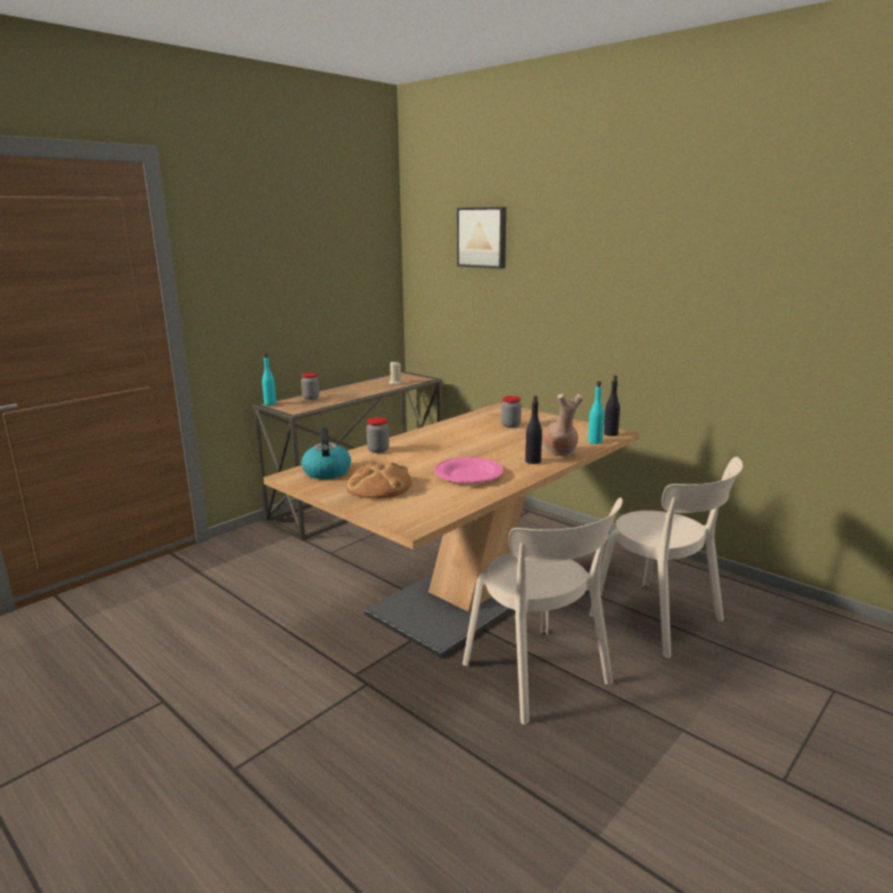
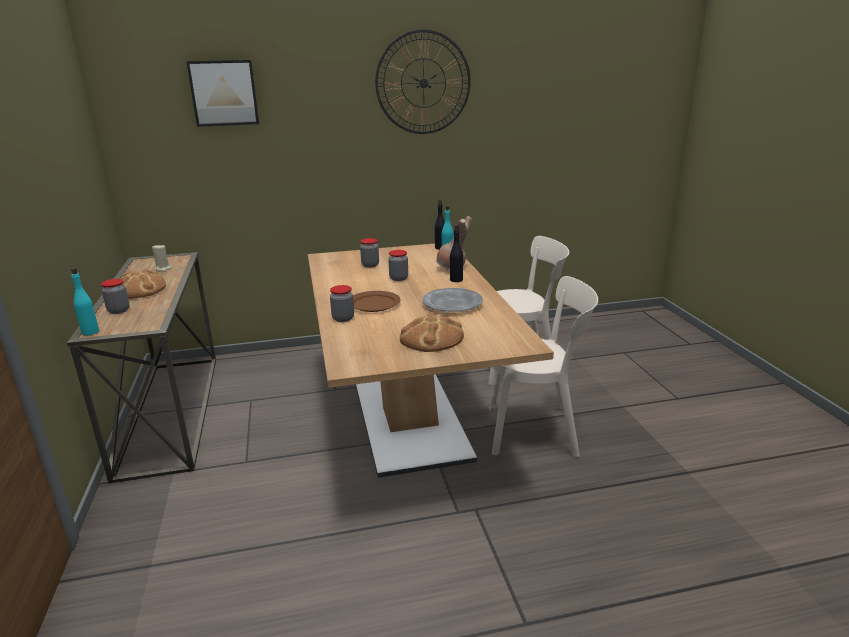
camera: 55 degrees left, 5 degrees up
(326, 472) = (362, 349): kettle -> none
(349, 390) = (139, 289): none -> bread
(424, 450) = (374, 303): none -> brown plate
(469, 475) = (452, 304): pink plate -> grey plate
(497, 442) = (398, 278): none -> jar
(666, 236) = (423, 83): none -> wall clock

